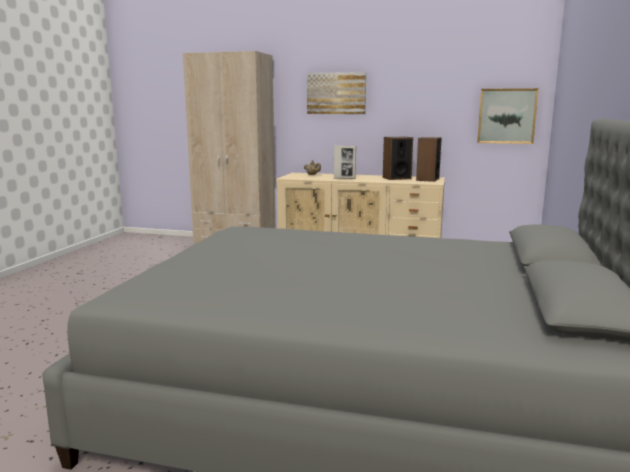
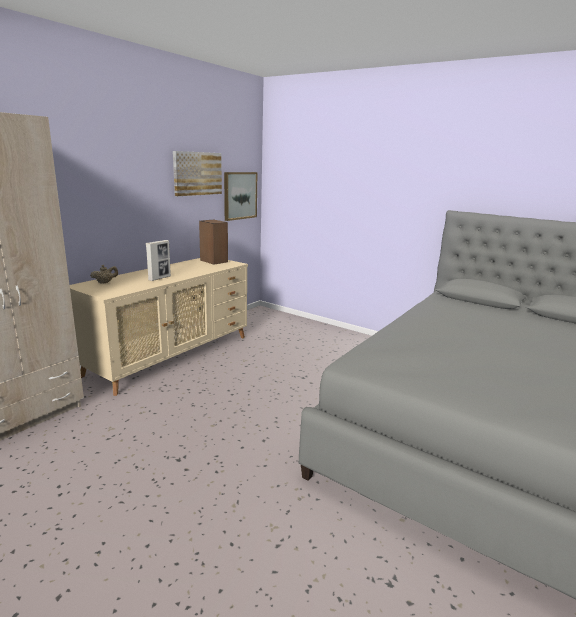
camera: 70 degrees left, 5 degrees up
(336, 93) = (104, 176): picture -> picture (197, 173)
(396, 178) = (190, 266): speaker -> none

